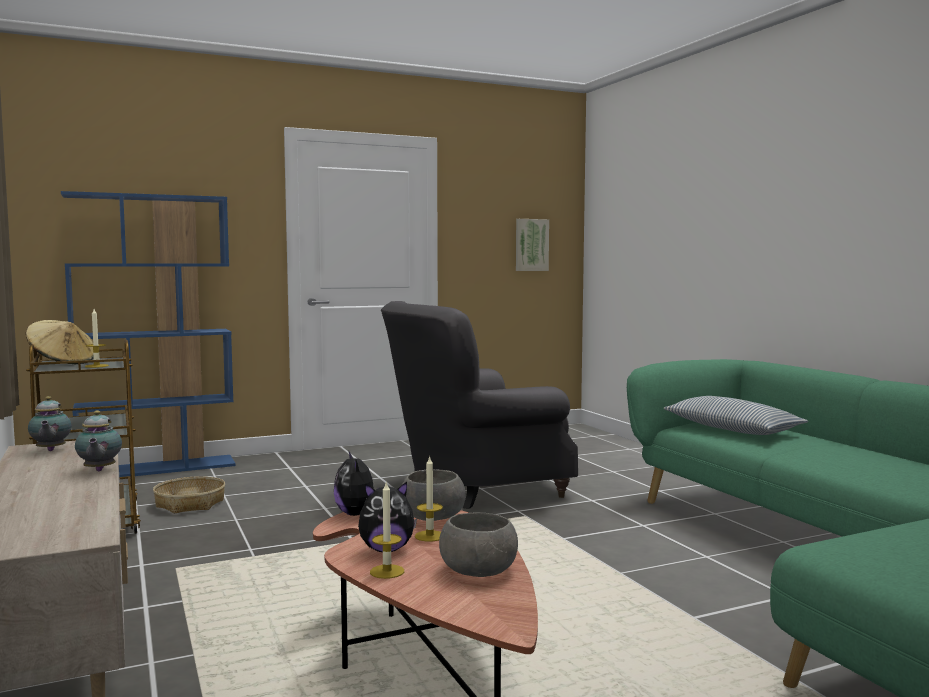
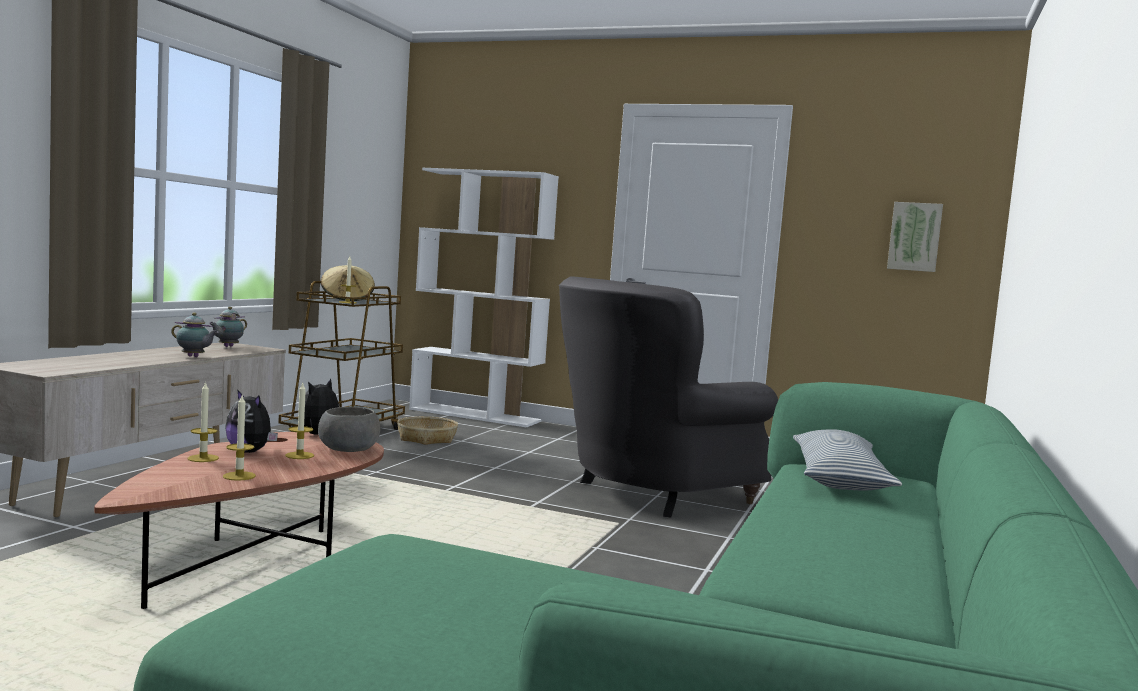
camera: 45 degrees right, 0 degrees up
(99, 470) = (194, 357): teapot -> teapot turned 105 degrees counterclockwise
(158, 468) = (475, 415): blue bookcase -> white bookcase
(475, 489) = (650, 494): grey armchair -> grey armchair turned 60 degrees counterclockwise
(479, 570) = (239, 476): grey bowl -> candle

